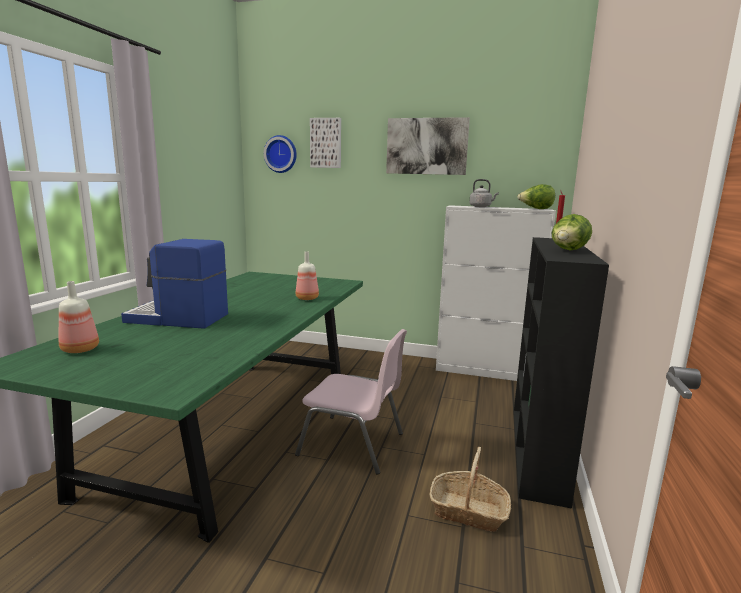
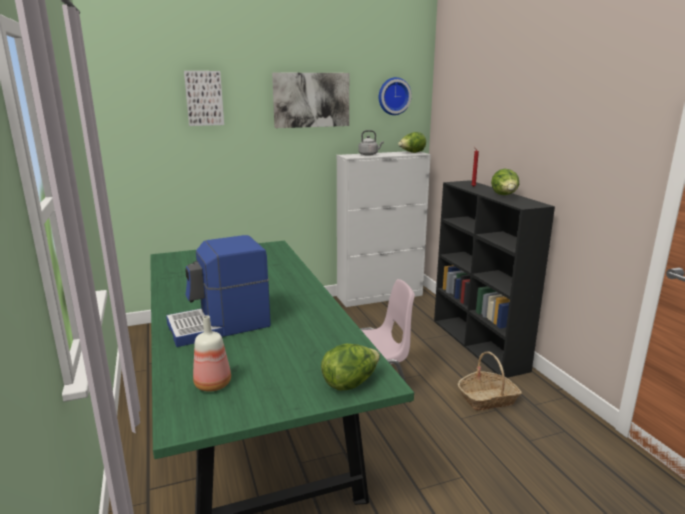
camera: 35 degrees left, 5 degrees up
(153, 383) = (350, 383): none -> lettuce
(281, 154) = (148, 112): wall clock -> wall clock (393, 96)
(308, 298) = (283, 271): bottle -> none

